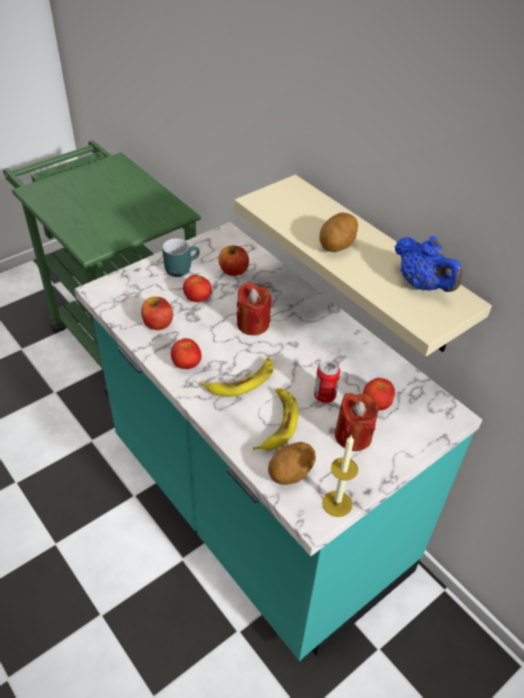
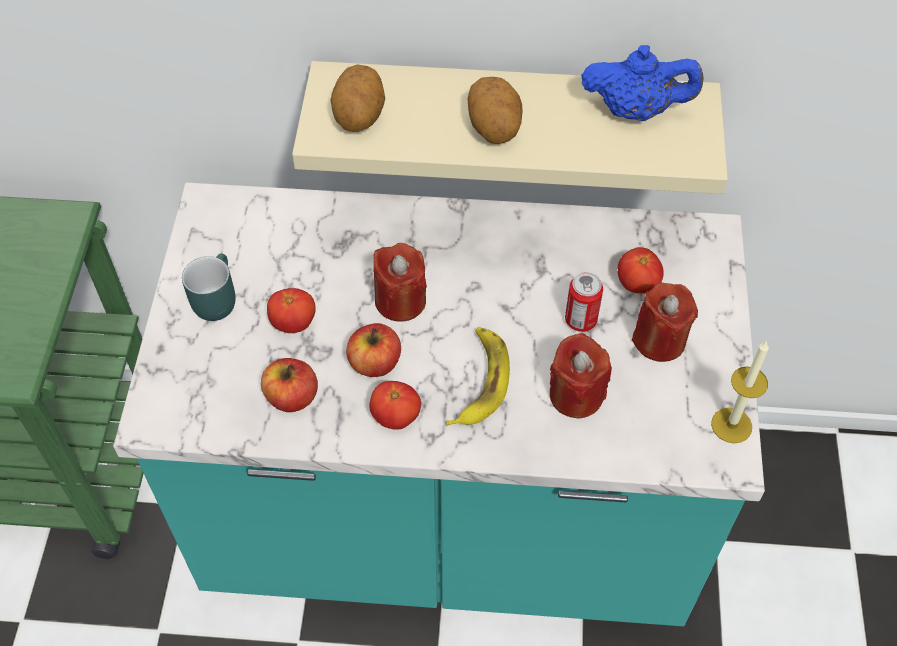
camera: 45 degrees left, 10 degrees up
(233, 271) = (285, 249): apple -> apple (375, 363)
(277, 423) = (576, 395): banana -> red candle
(291, 474) = (657, 436): potato -> potato (360, 117)

